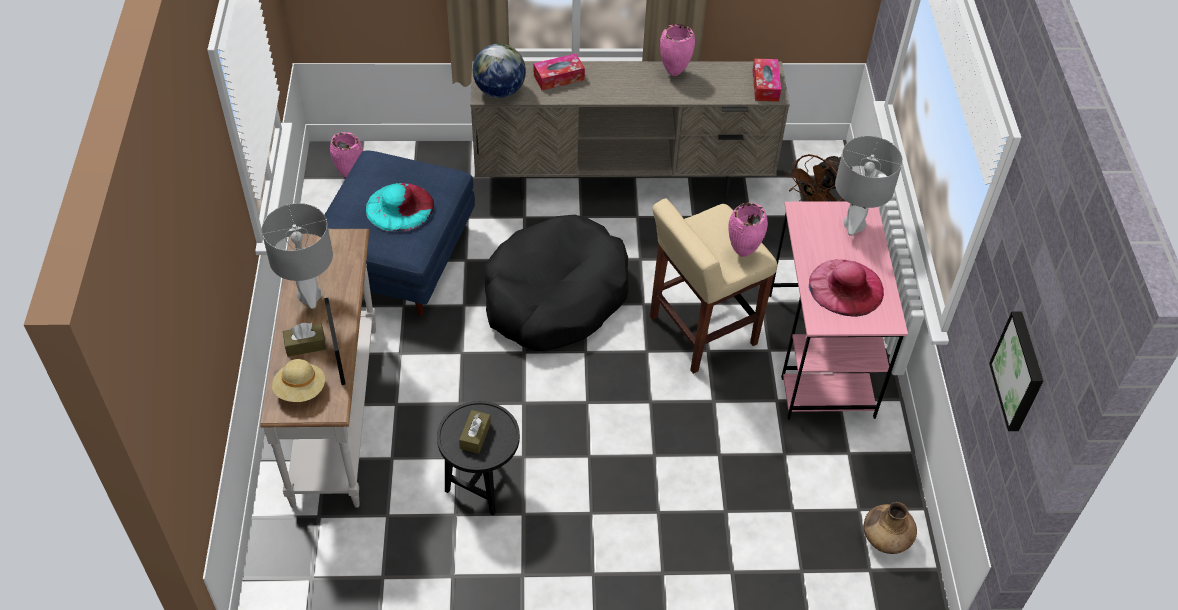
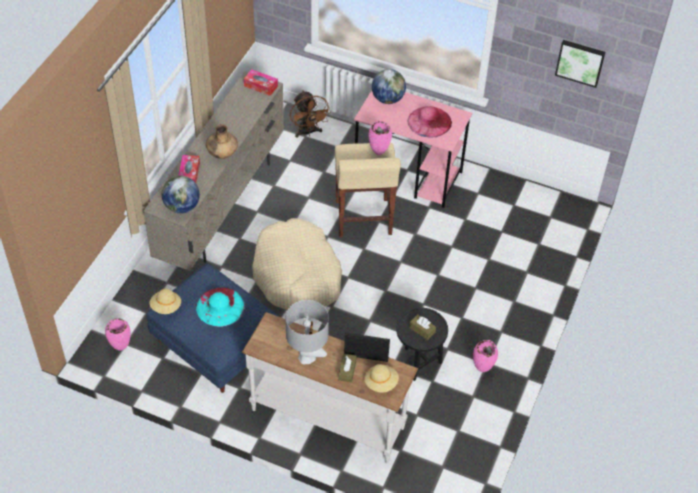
camera: 65 degrees left, 0 degrees up
(374, 160) = (166, 307): none -> beige hat
(555, 297) = (297, 276): black dog bed -> beige dog bed
(674, 74) = (223, 121): pink vase -> pink vase (482, 369)
(854, 224) = (387, 99): grey table lamp -> globe
(885, 539) = (536, 203): brown vase -> brown vase (222, 153)

